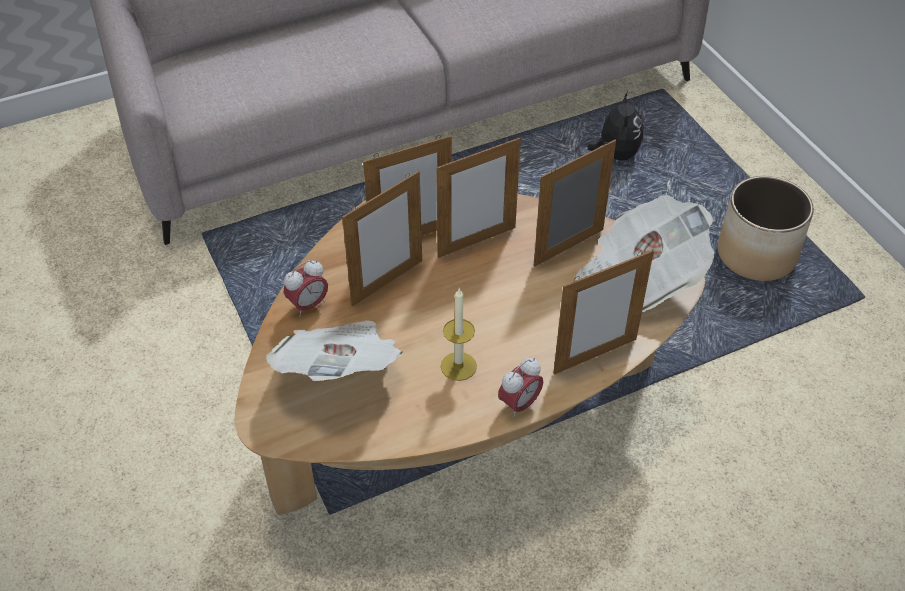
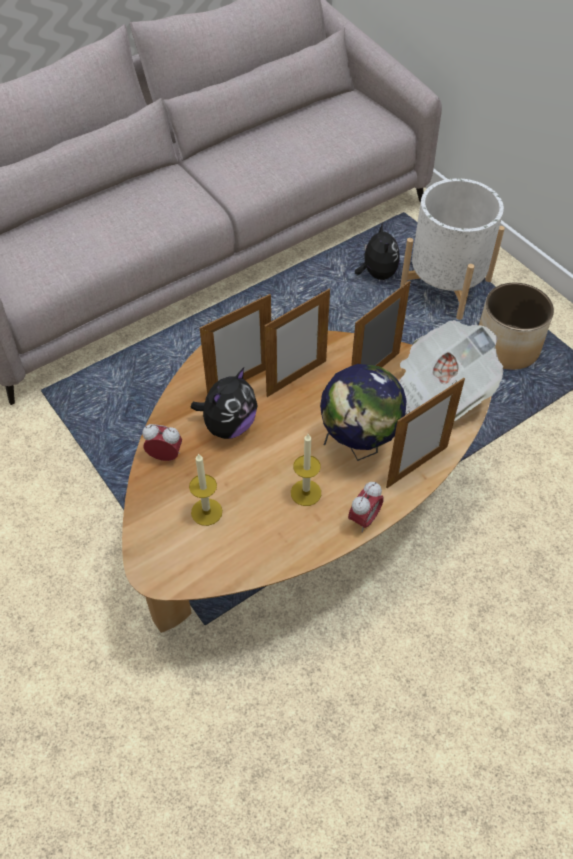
camera: 10 degrees left, 5 degrees up
(308, 305) = (165, 456): alarm clock -> alarm clock turned 120 degrees counterclockwise
(340, 371) = (206, 512): newspaper -> candle
(387, 282) = (228, 425): picture frame -> plush toy
(532, 324) = (359, 446): none -> globe
(695, 177) = (445, 287): none -> white planter

